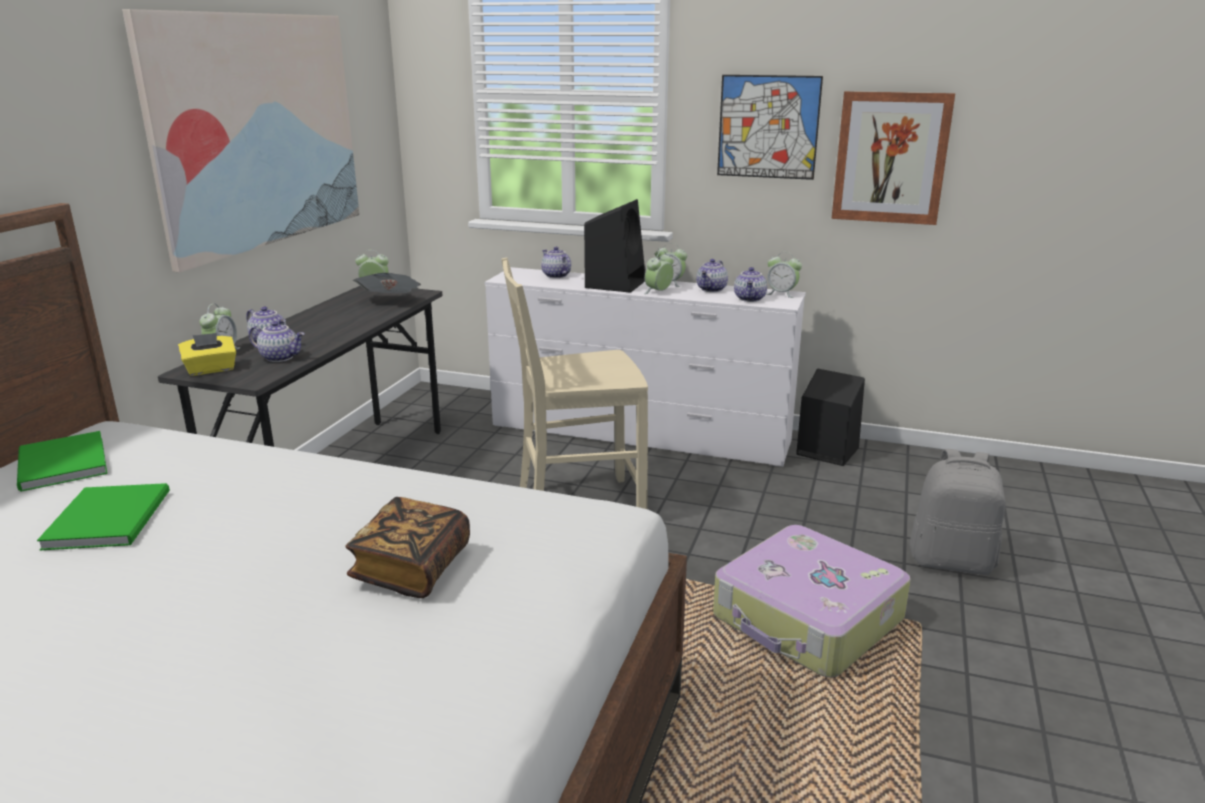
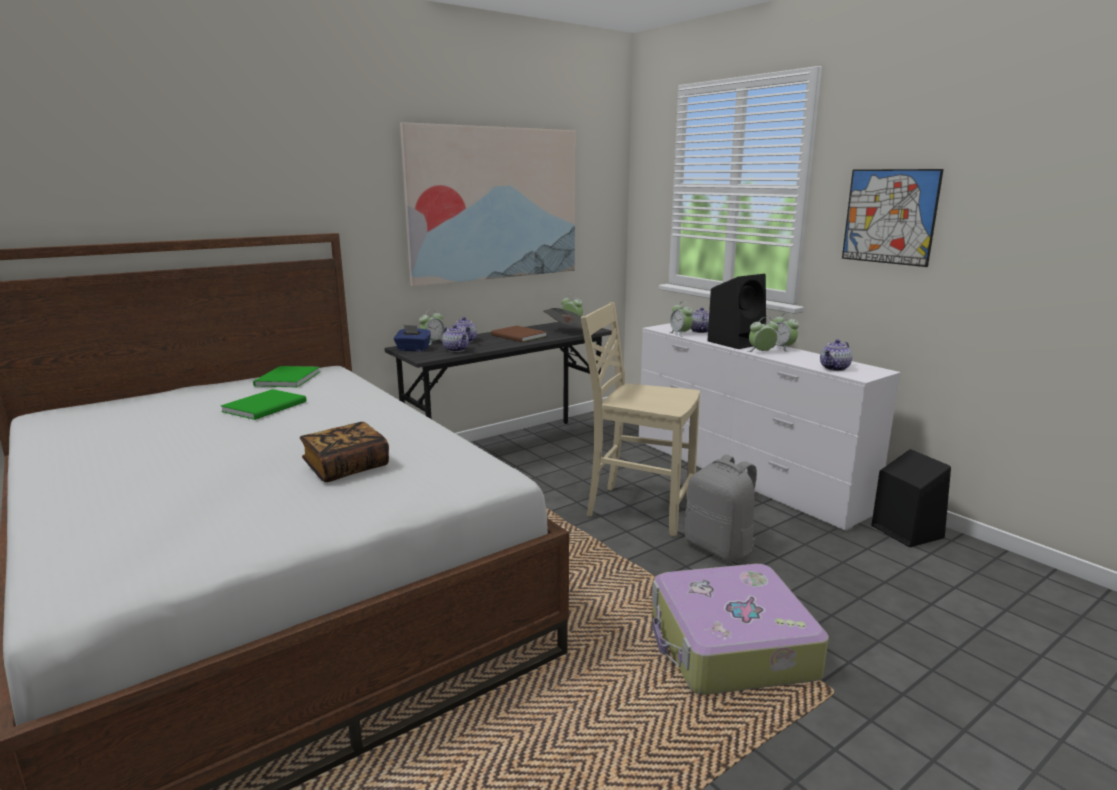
camera: 35 degrees right, 5 degrees down
(211, 369) = (413, 349): yellow tissue box -> blue tissue box
(335, 320) = (519, 336): none -> brown book
(712, 289) = (812, 357): teapot -> none
(781, 294) = (872, 370): alarm clock -> alarm clock (680, 334)
(890, 158) = (1006, 249): picture -> none
(952, 561) = (934, 658): grey backpack -> grey backpack (720, 548)

